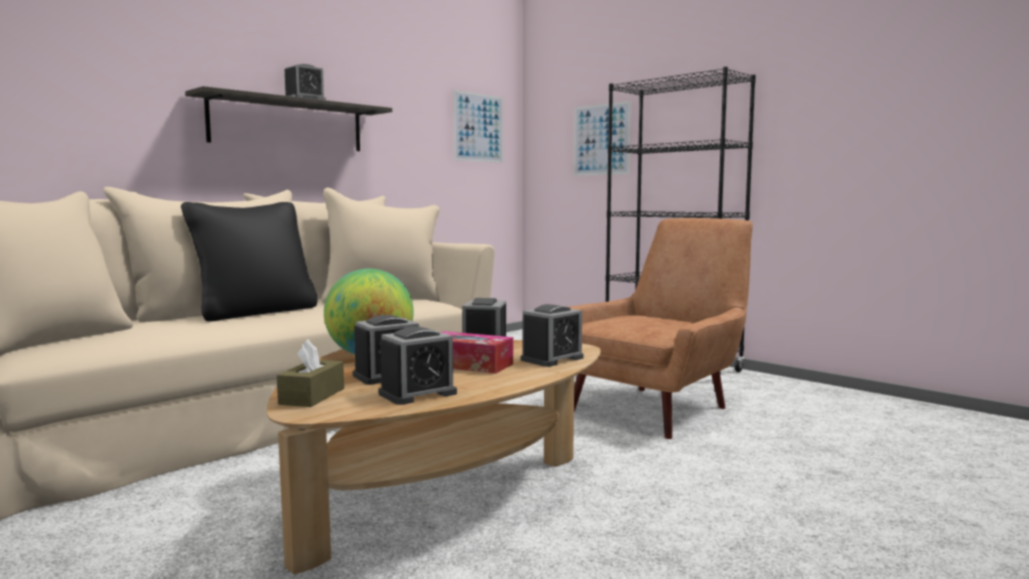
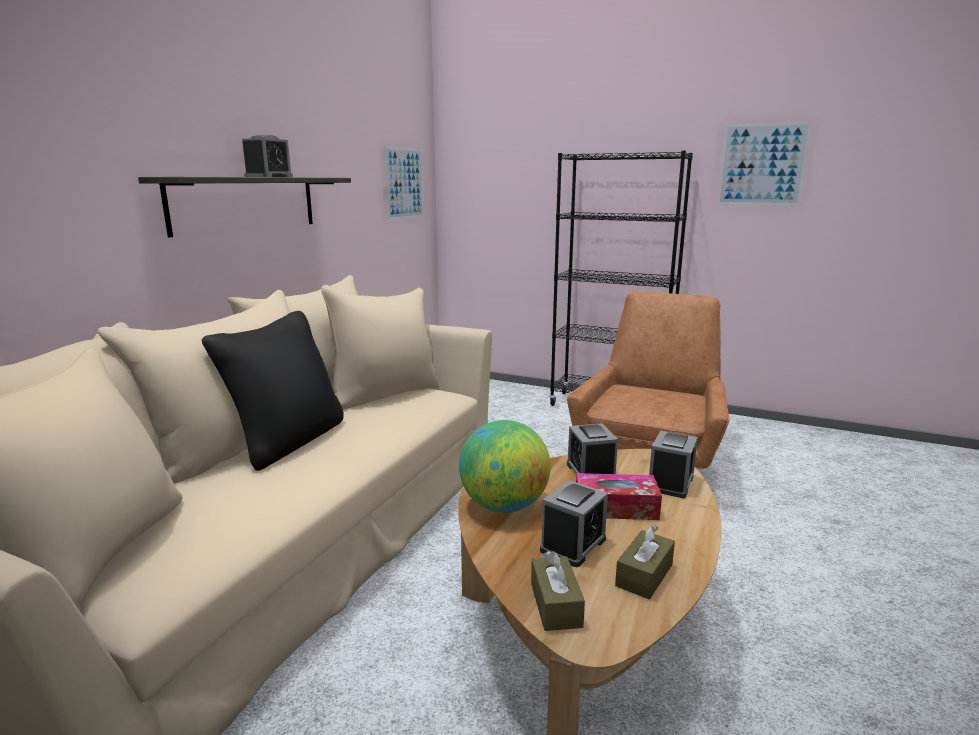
camera: 20 degrees left, 10 degrees up
(417, 394) = (644, 575): alarm clock -> brown tissue box
(601, 139) = (527, 198): picture -> picture (762, 164)

